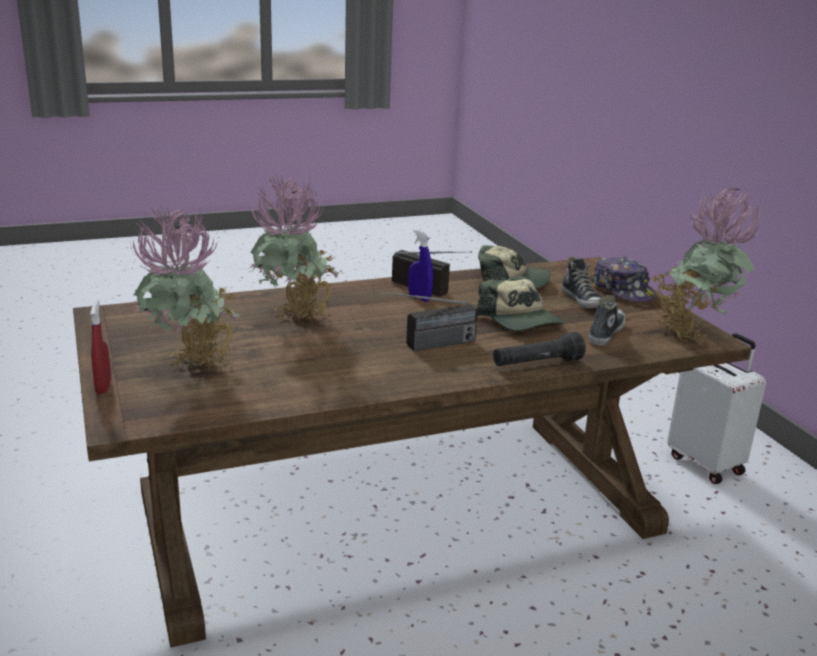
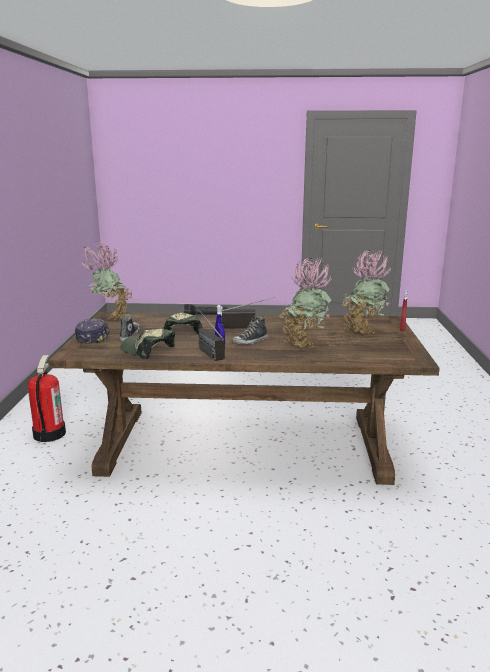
camera: 155 degrees left, 5 degrees down
(605, 332) = (151, 322): shoe -> shoe (250, 342)
(706, 464) = (49, 434): white suitcase -> fire extinguisher

